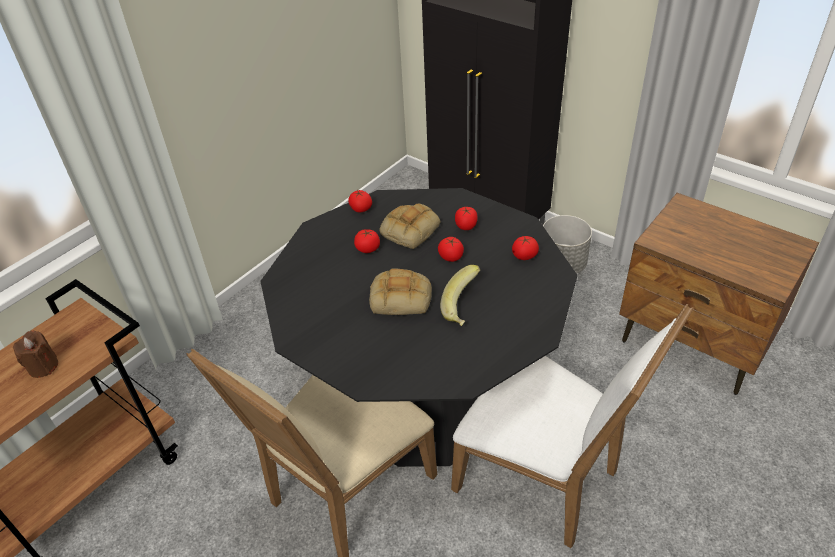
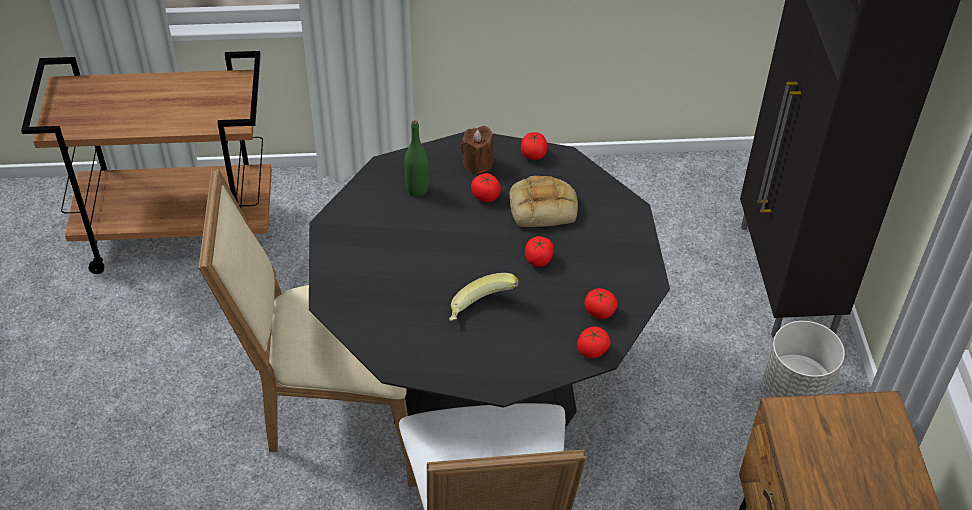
camera: 45 degrees right, 5 degrees up
(43, 366) = (174, 108): brown candle -> brown candle (478, 163)
(319, 276) = (417, 189): none -> green bottle
(402, 297) = (450, 260): bread -> none
(466, 226) = (594, 243): tomato -> tomato (592, 350)

